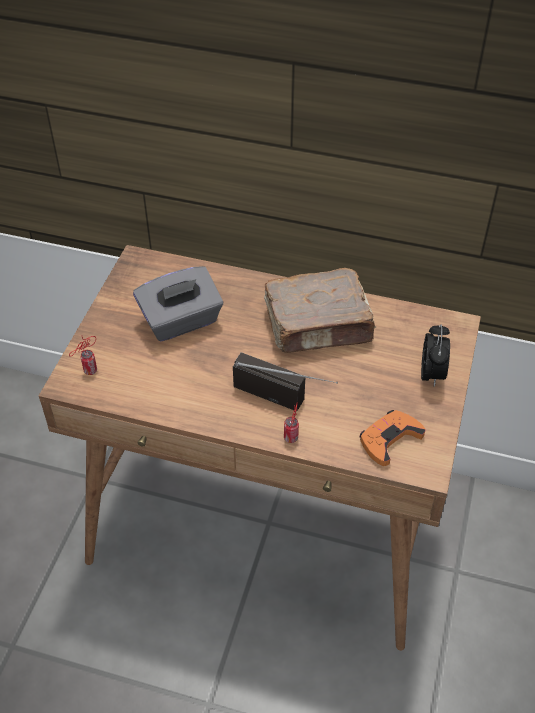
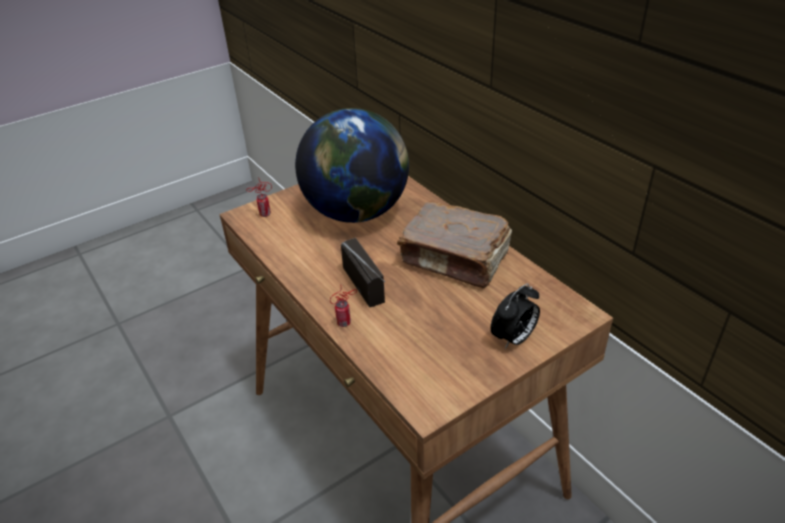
camera: 40 degrees right, 10 degrees down
(181, 321) = (357, 212): grey tissue box -> globe
(389, 439) = (420, 367): orange game controller -> none

